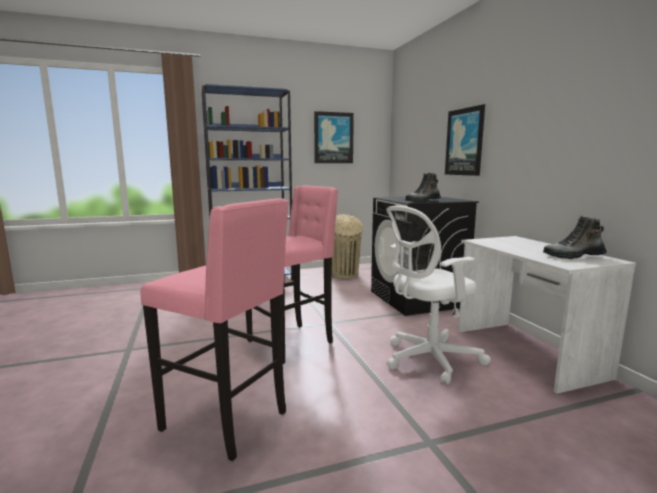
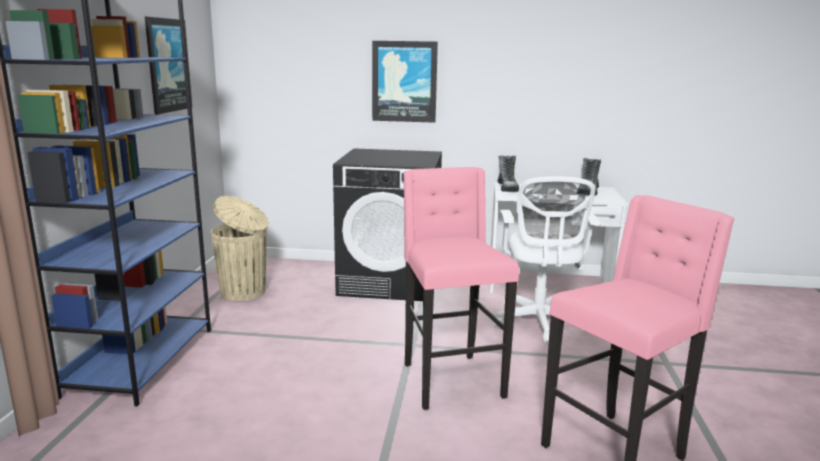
camera: 65 degrees left, 5 degrees up
(423, 201) = (420, 161): boot -> boot (507, 188)

